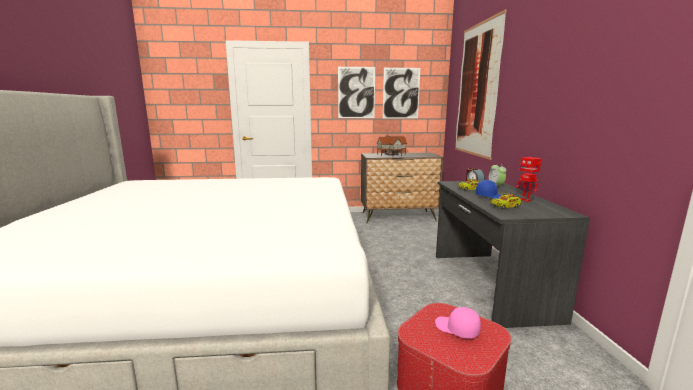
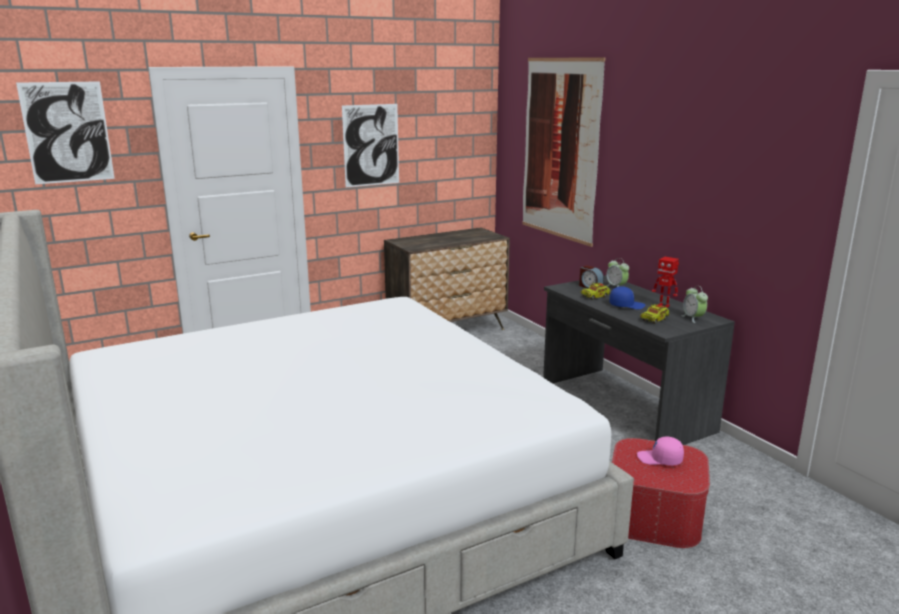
camera: 25 degrees left, 5 degrees up
(392, 154) = (434, 239): toy house -> none
(401, 93) = (435, 142): picture -> picture (67, 132)
(545, 210) = (693, 318): none -> alarm clock

